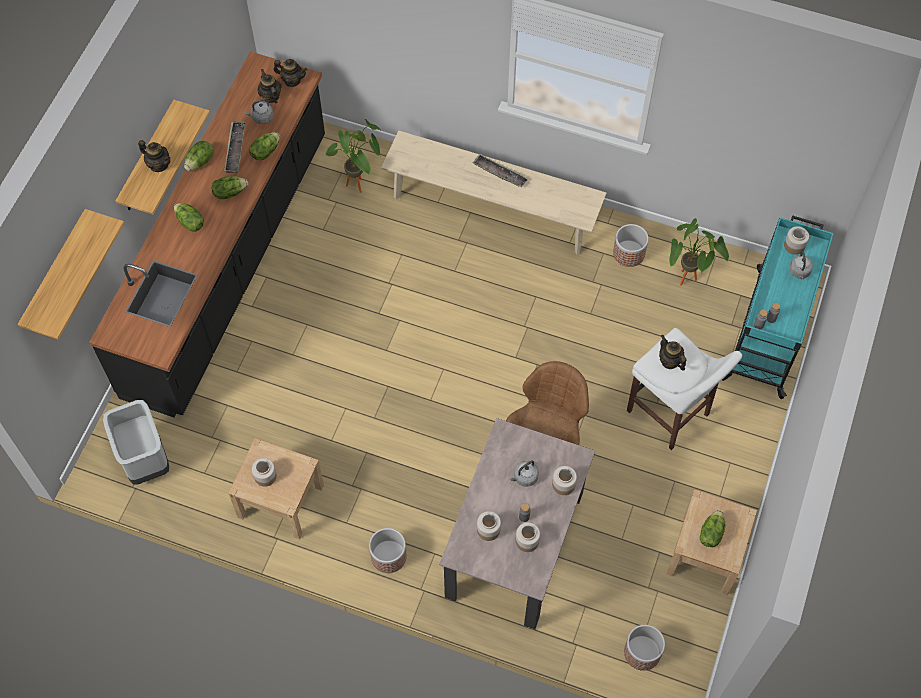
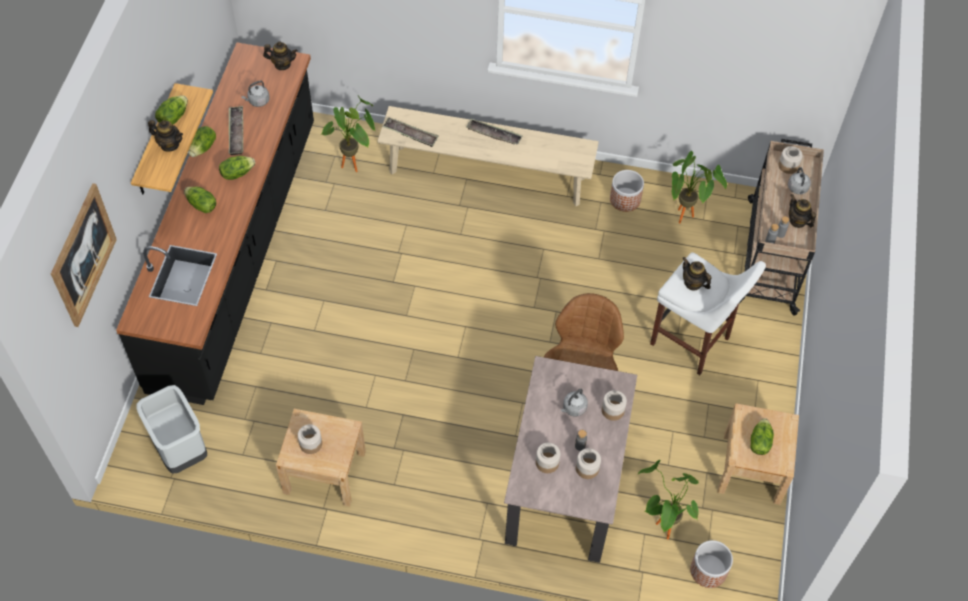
camera: 10 degrees left, 5 degrees down
(56, 274) = (83, 255): shelf -> picture
(265, 151) = (266, 132): lettuce -> lettuce (173, 117)
(270, 96) = (263, 81): teapot -> teapot (797, 221)
(388, 556) = (442, 511): planter -> none
(415, 163) = (410, 134): none -> tray
(602, 604) = (661, 530): none -> potted plant
(769, 330) = (771, 254): turquoise cart -> beige cart

